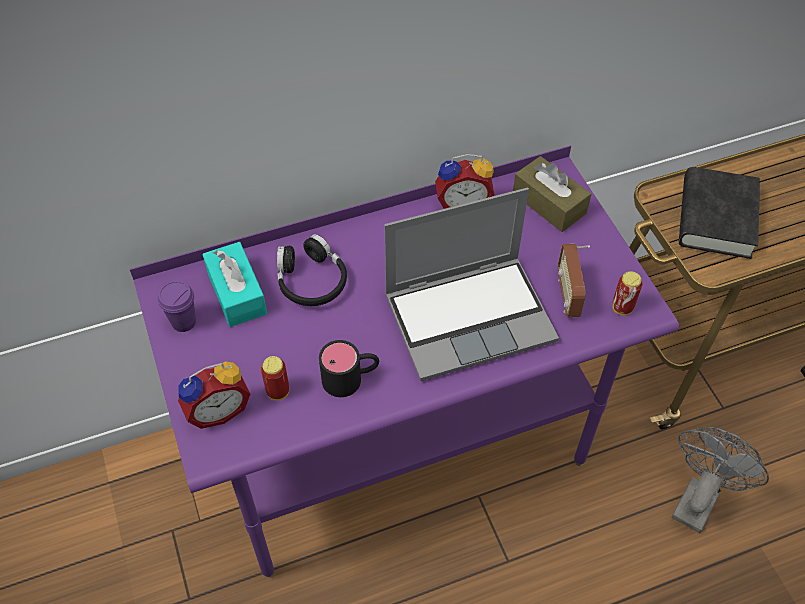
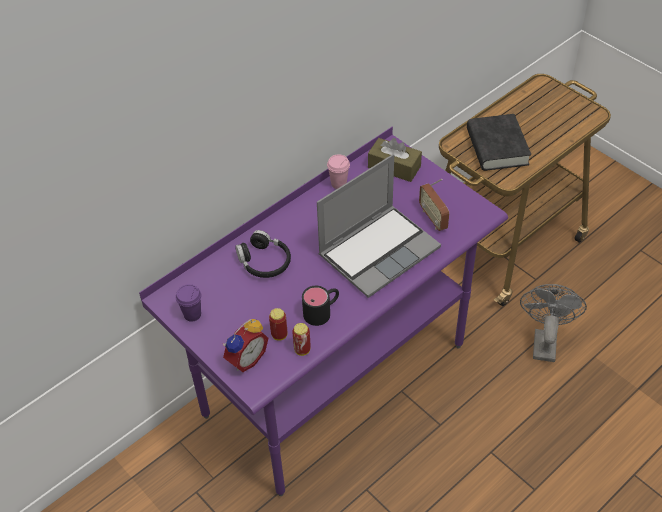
camera: 20 degrees left, 5 degrees down
(237, 293) = (218, 285): turquoise tissue box -> none
(462, 203) = (338, 184): alarm clock -> pink cup
(622, 308) = (469, 215): can -> can (302, 350)

